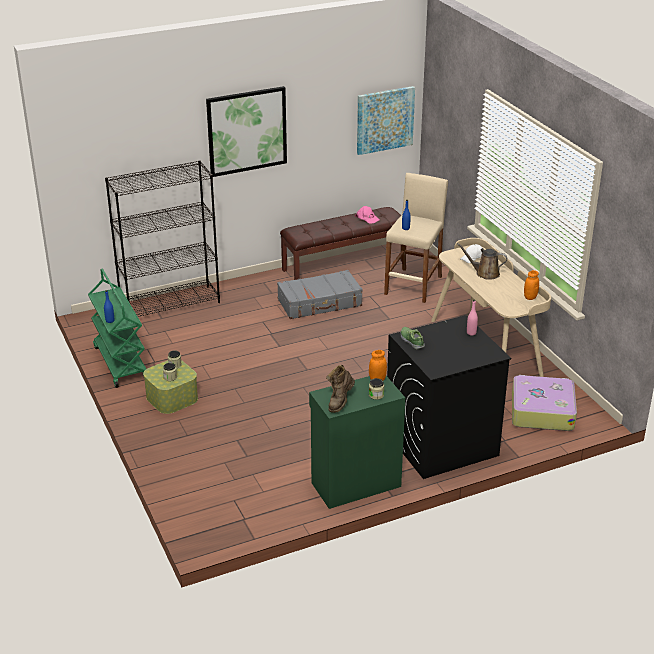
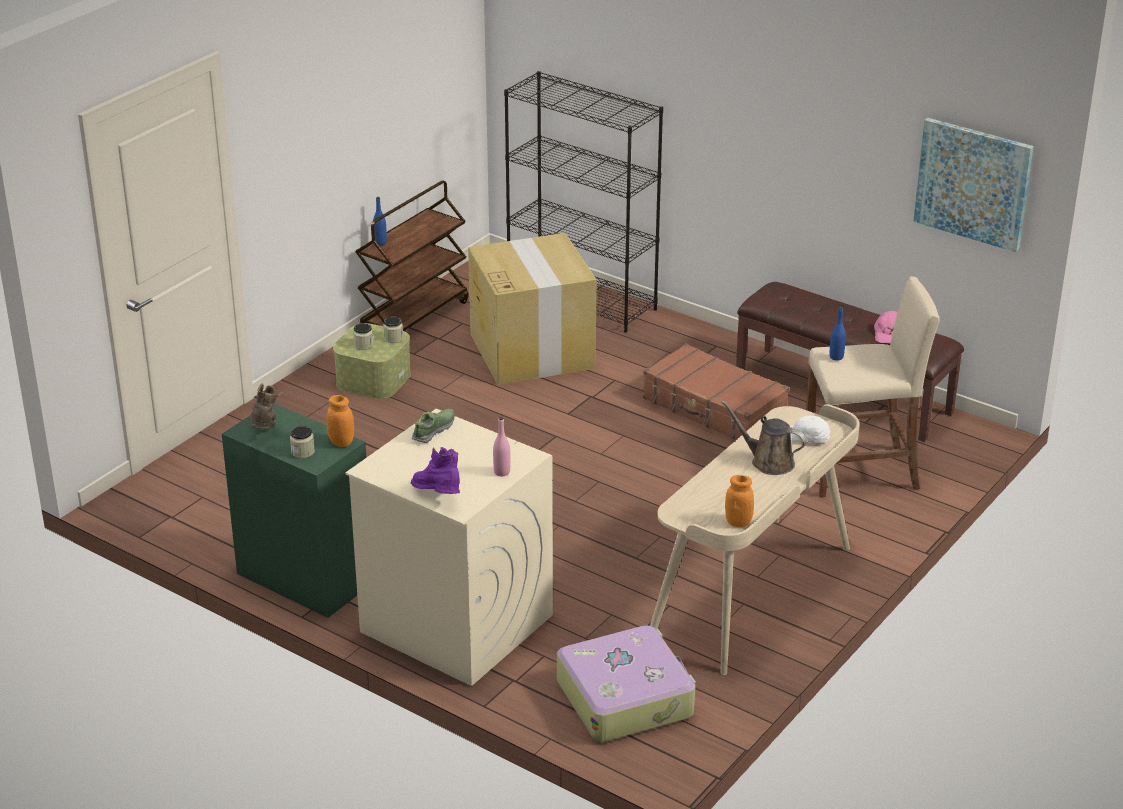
camera: 60 degrees right, 0 degrees up
(120, 363) = (414, 317): green cart -> brown cart
(203, 336) = (531, 350): none -> cardboard box
(247, 131) = (741, 95): picture -> none
(320, 303) = (714, 408): grey suitcase -> brown suitcase
(340, 402) = (265, 430): brown boot -> brown boot turned 90 degrees clockwise
(441, 444) = (455, 623): black washing machine -> beige washing machine
(480, 358) = (438, 497): none -> purple boot
(485, 273) = (768, 462): brown watering can -> brown watering can turned 45 degrees counterclockwise

